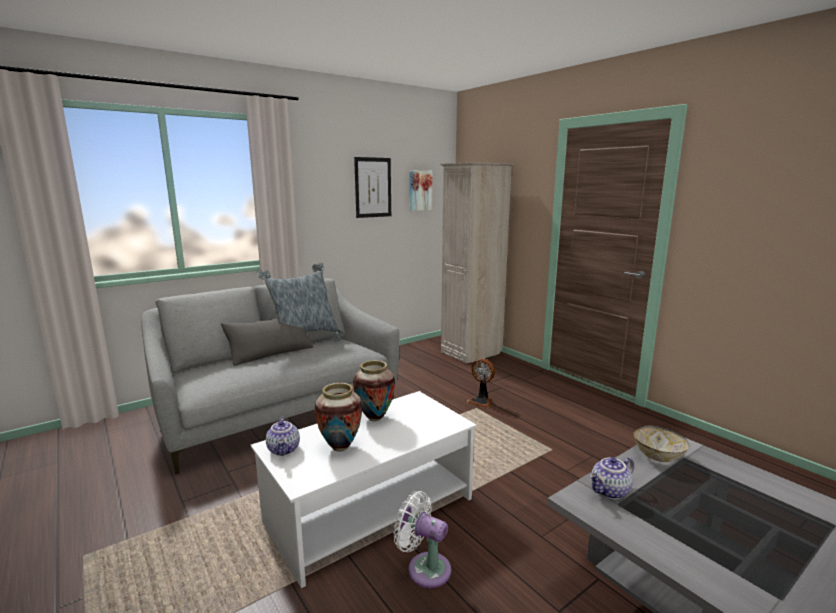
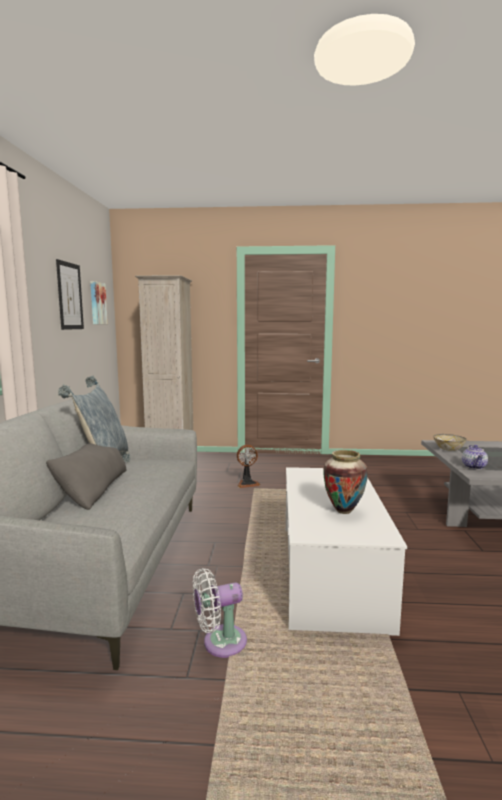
camera: 50 degrees left, 5 degrees down
(284, 450) = (320, 530): teapot -> none
(374, 418) = (310, 489): vase -> none
(425, 568) = (416, 575): white fan -> white fan (220, 642)

